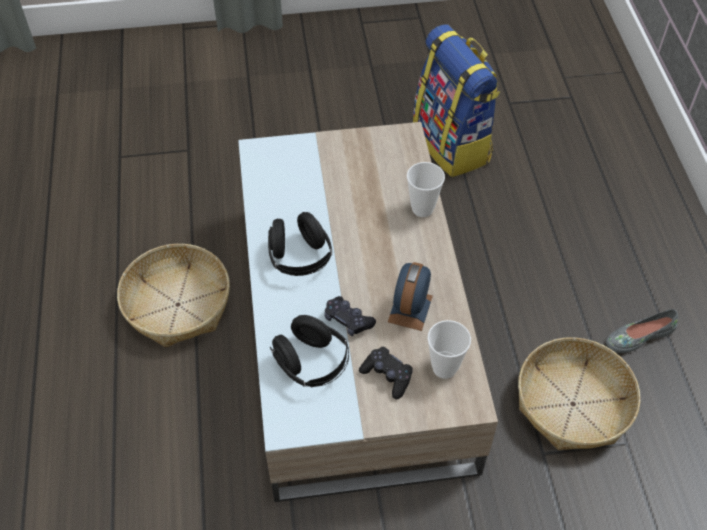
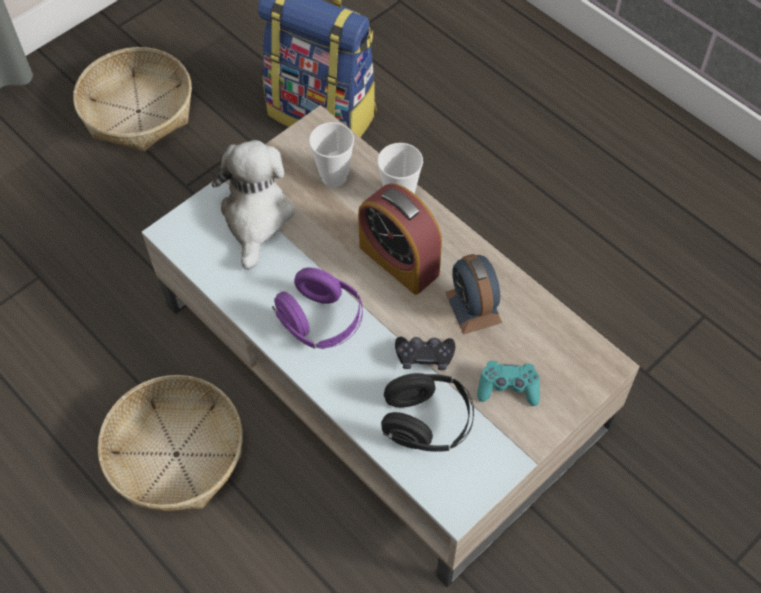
camera: 35 degrees left, 5 degrees up
(299, 258) = (321, 322): black headphones -> purple headphones
(316, 169) = (256, 217): none -> plush toy
(386, 249) = (399, 260): none -> alarm clock
(387, 376) = (508, 388): black game controller -> turquoise game controller
(444, 368) = (552, 346): cup -> cup (334, 177)
(573, 404) = (635, 309): basket -> basket (139, 111)
(638, 336) = (639, 209): grey shoe -> none

